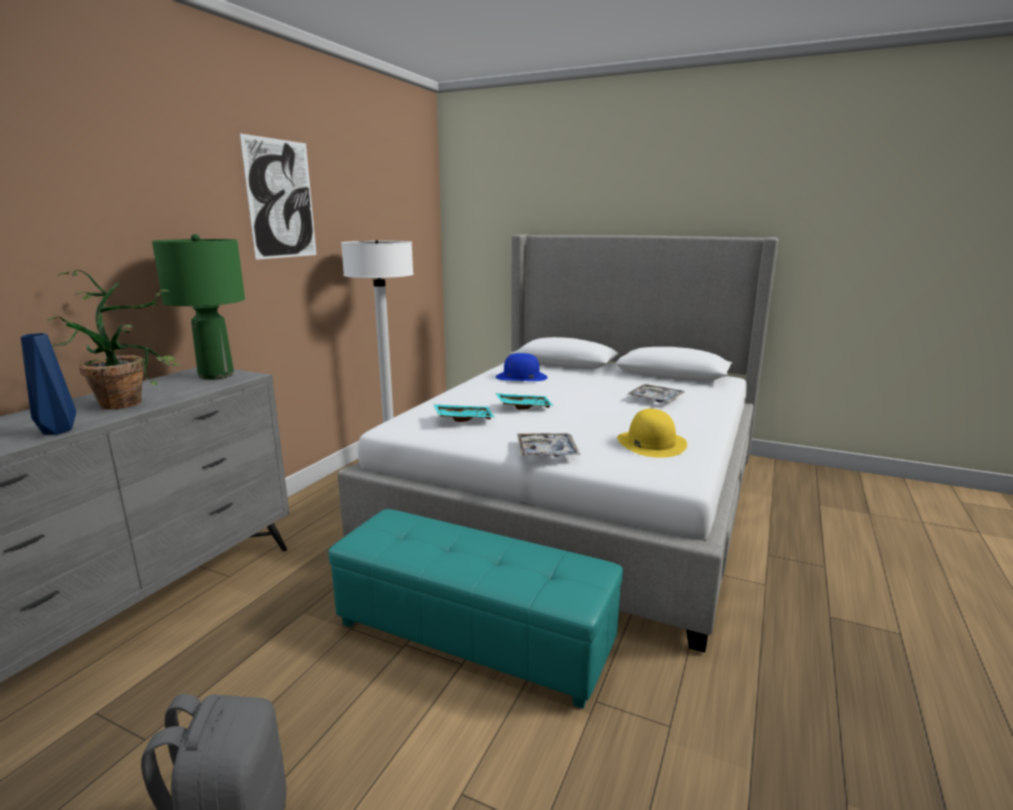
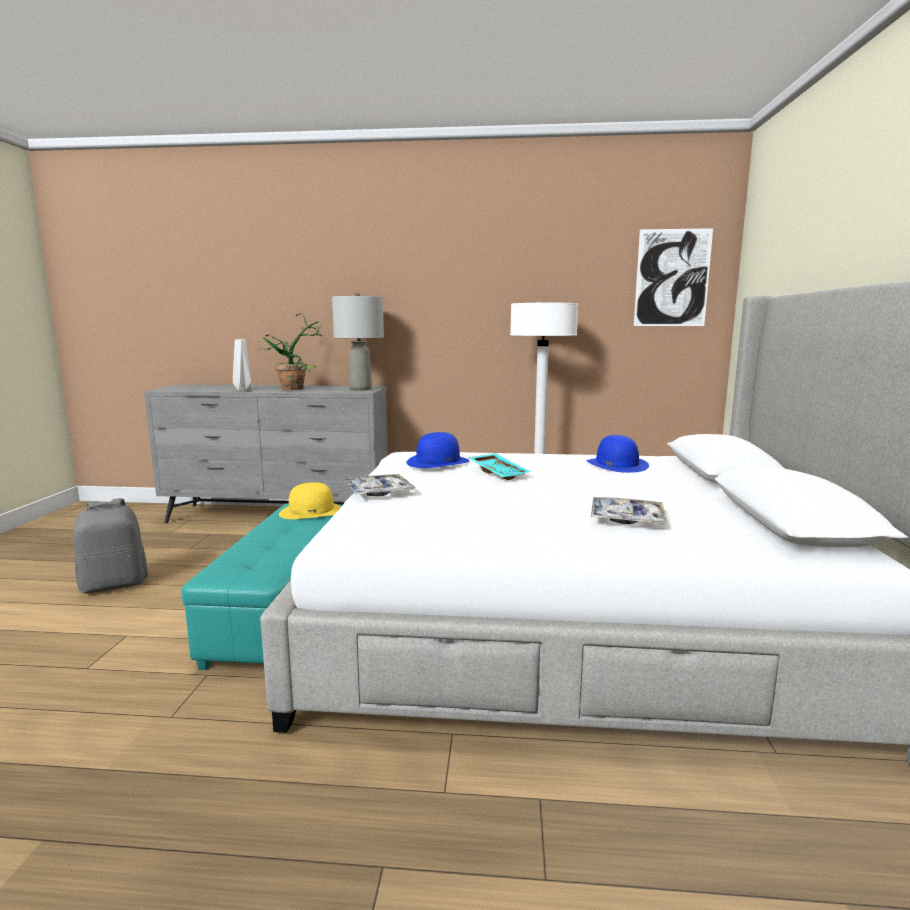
camera: 70 degrees right, 5 degrees down
(59, 431) = (244, 390): blue vase -> grey vase
(216, 376) = (360, 389): green table lamp -> grey table lamp
(281, 199) = (477, 269): picture -> picture (672, 278)
(463, 418) = (438, 462): turquoise tray -> blue hat
(651, 443) = (437, 524): yellow hat -> yellow hat (311, 511)

